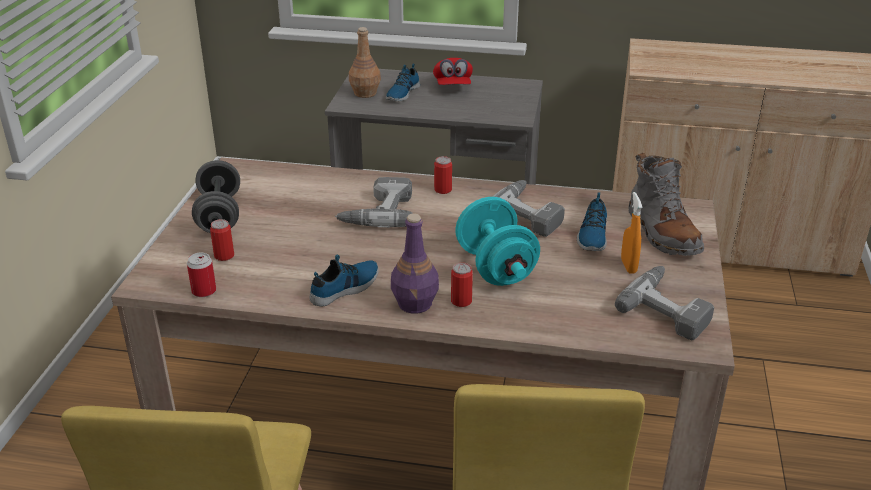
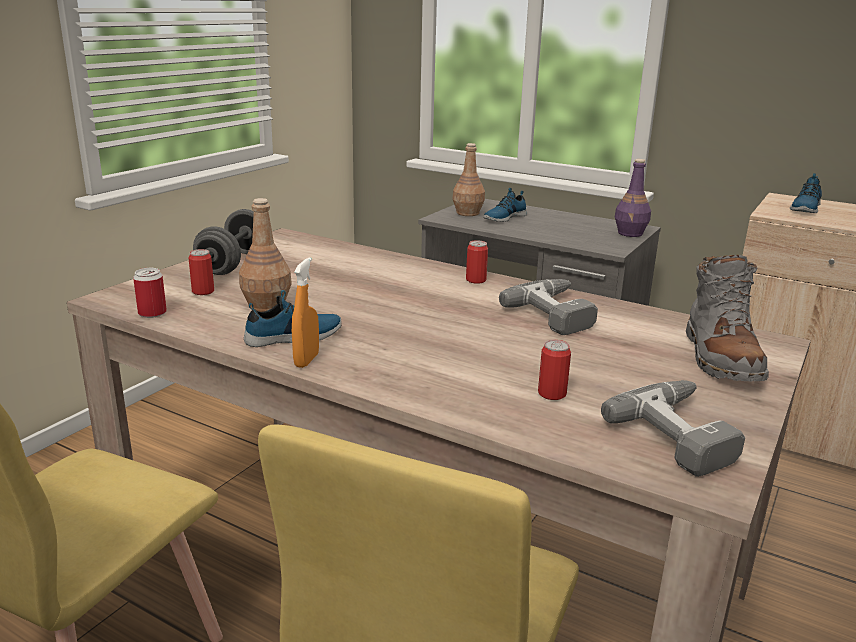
camera: 20 degrees right, 10 degrees down
(294, 259) = (266, 305): none -> brown bottle
(377, 212) = (389, 285): power drill -> none
(415, 303) = (356, 364): purple bottle -> purple bottle (630, 233)
(453, 86) = (560, 219): red cap -> none
(461, 301) = (411, 373): can -> can (552, 394)
(495, 267) = (479, 351): turquoise dumbbell -> none
(592, 235) = (623, 344): shoe -> shoe (805, 208)
(628, 266) = (652, 380): orange spray bottle -> orange spray bottle (306, 360)

